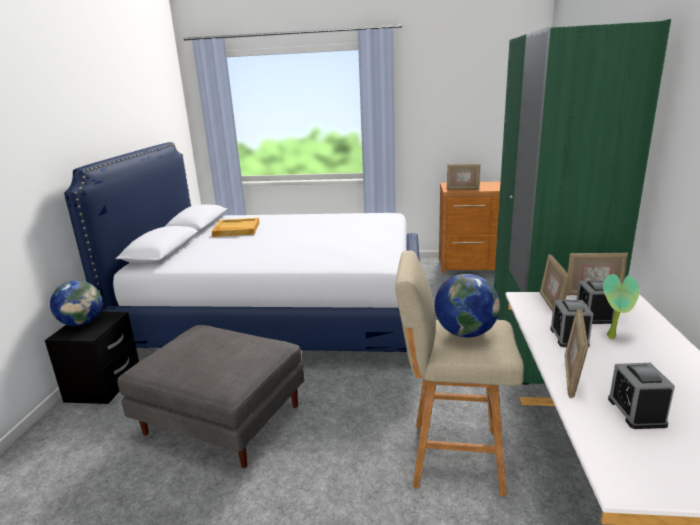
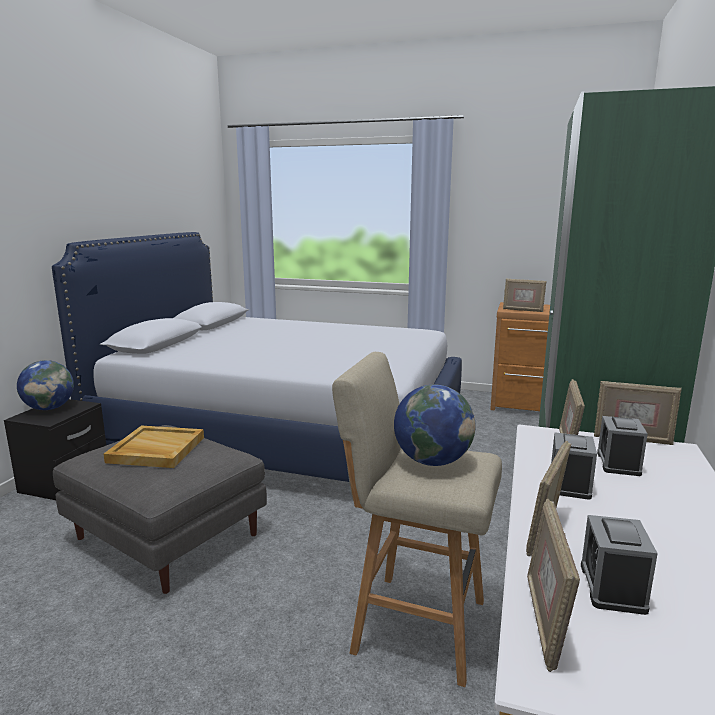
camera: 10 degrees right, 5 degrees down
(236, 229) = (247, 331): beige tray -> beige tray (155, 450)
(606, 444) = (545, 621): none -> picture frame
(613, 337) = (632, 492): potted plant -> none

